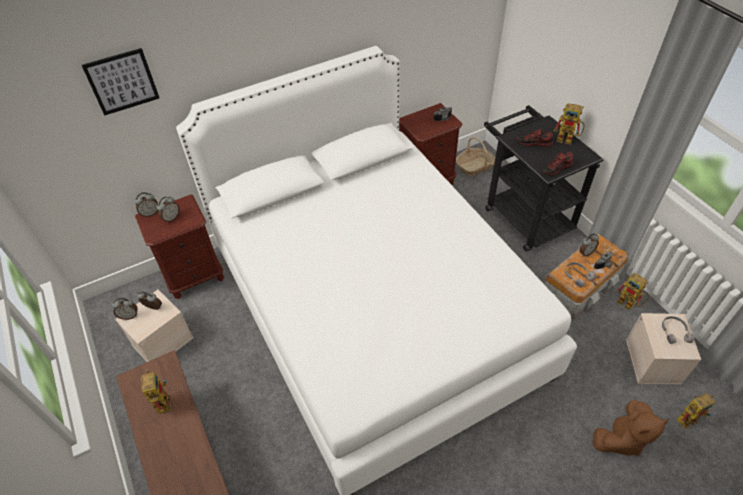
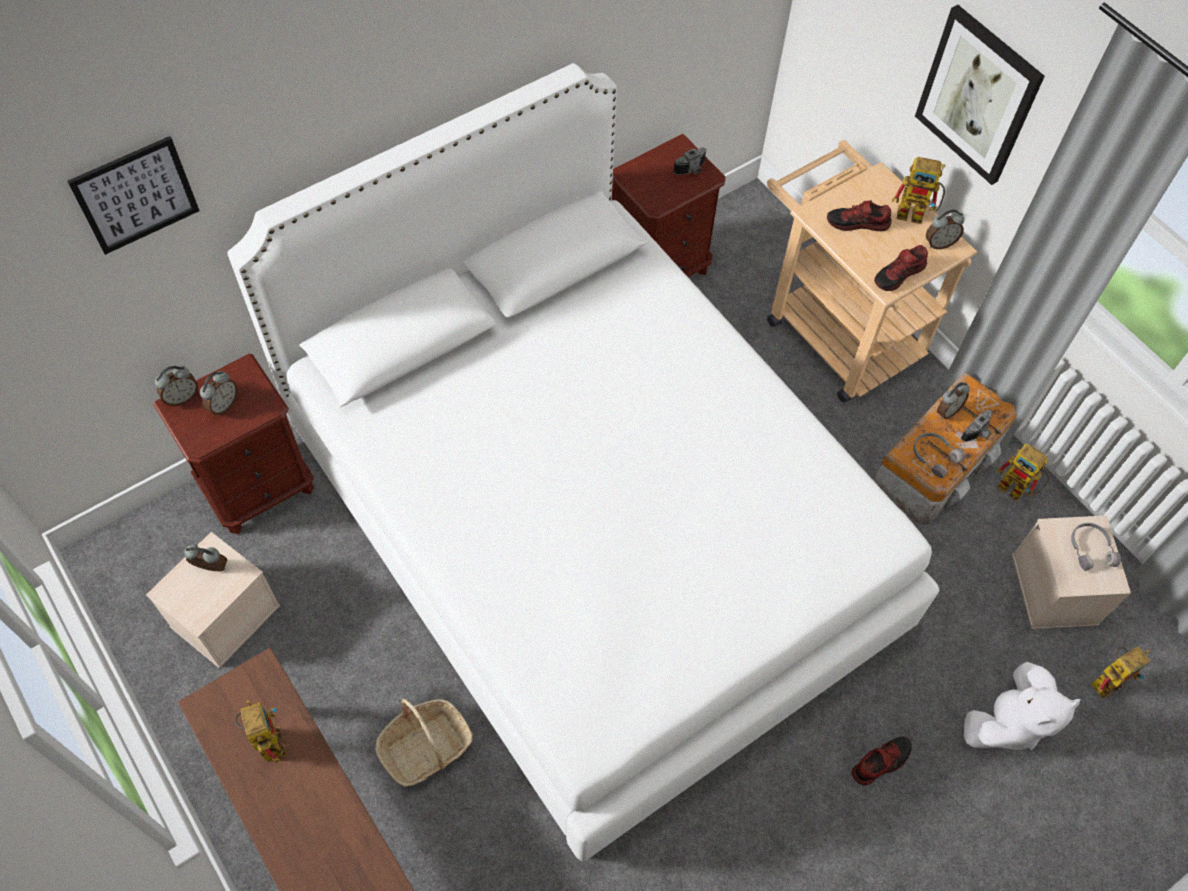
camera: 10 degrees left, 10 degrees up
(129, 316) = (171, 586): alarm clock -> alarm clock (939, 243)
(475, 166) = (743, 234): basket -> basket (426, 747)
(523, 214) = (834, 328): black cart -> beige cart
(538, 455) = (880, 761): none -> shoe
(602, 64) = (978, 95): none -> picture
(621, 439) = (1006, 723): brown plush toy -> white plush toy

